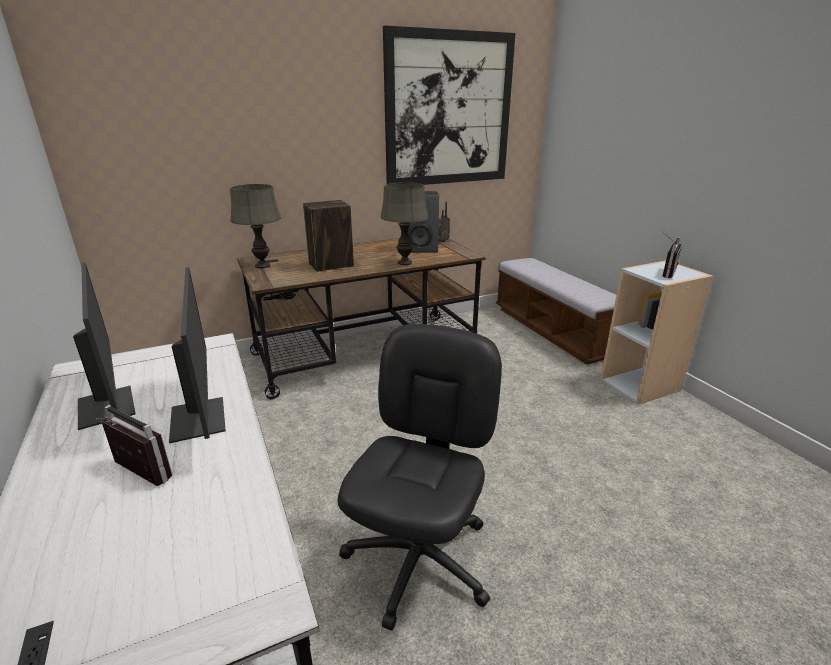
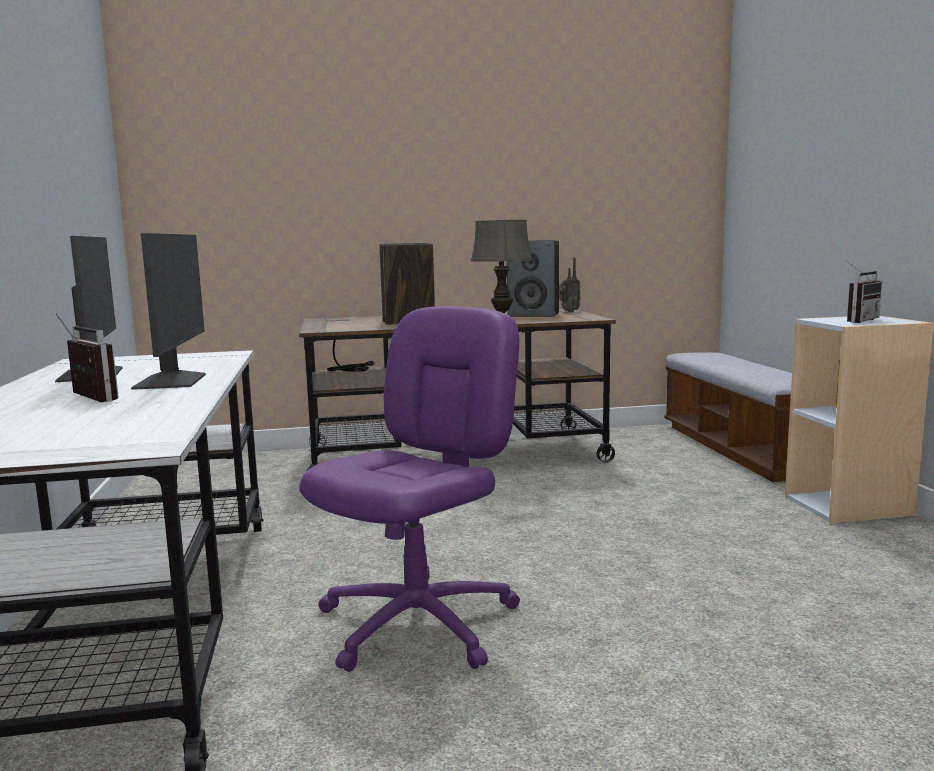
camera: 15 degrees right, 15 degrees down
(262, 266) = (327, 322): grey table lamp -> none
(419, 558) = (418, 622): black office chair -> purple office chair
(449, 110) = (584, 149): picture -> none

